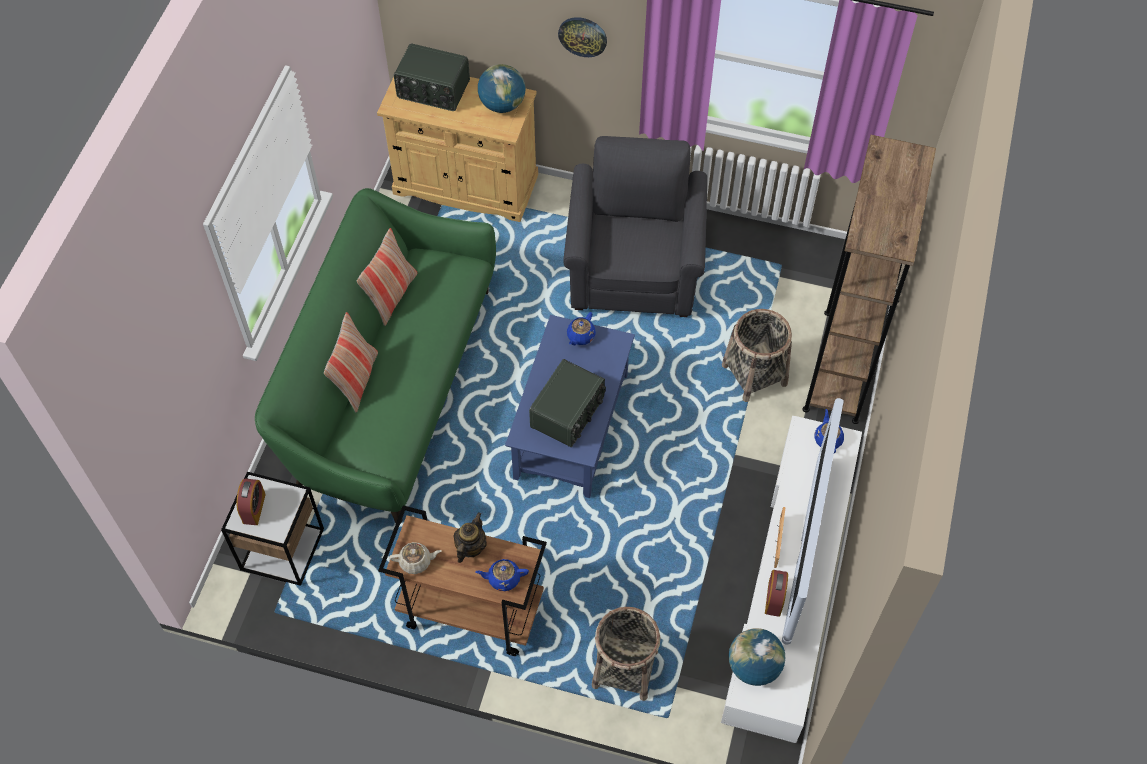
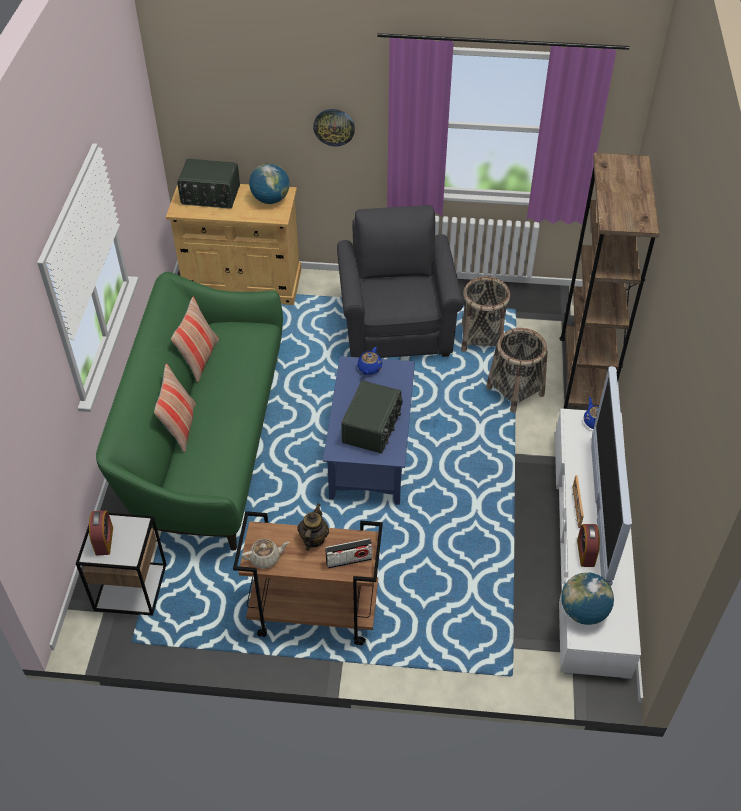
camera: 10 degrees left, 10 degrees down
(503, 578) = (349, 560): blue teapot -> radio
(625, 668) = (463, 640): basket -> basket (482, 339)

